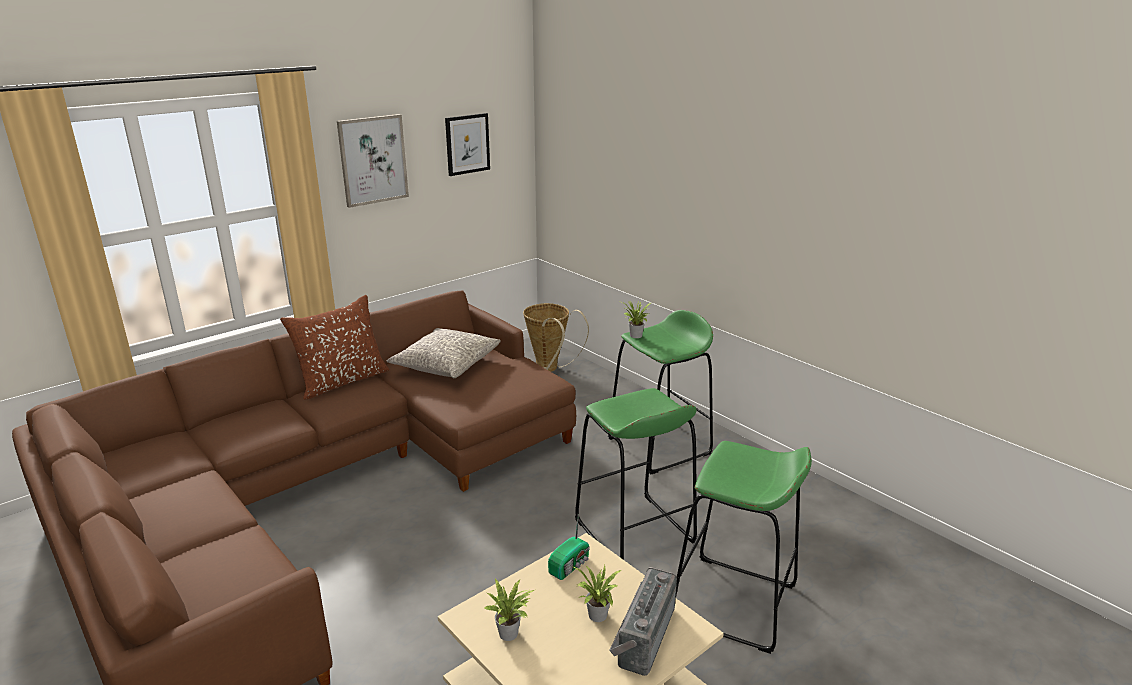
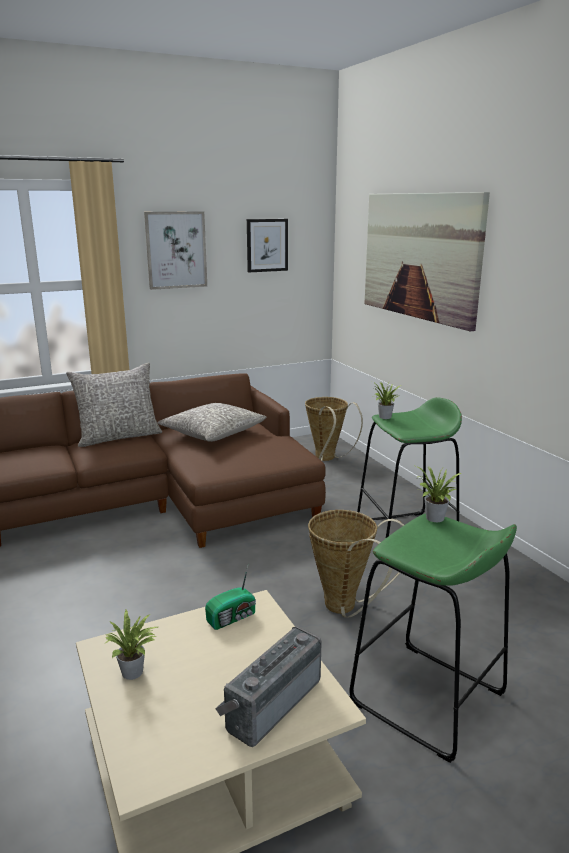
camera: 15 degrees right, 5 degrees down
(342, 381) = (118, 437): brown pillow -> grey pillow
(597, 617) = (232, 673): potted plant -> potted plant (434, 519)
(634, 531) = (346, 608): green stool -> basket
(645, 161) = (420, 256): none -> picture

